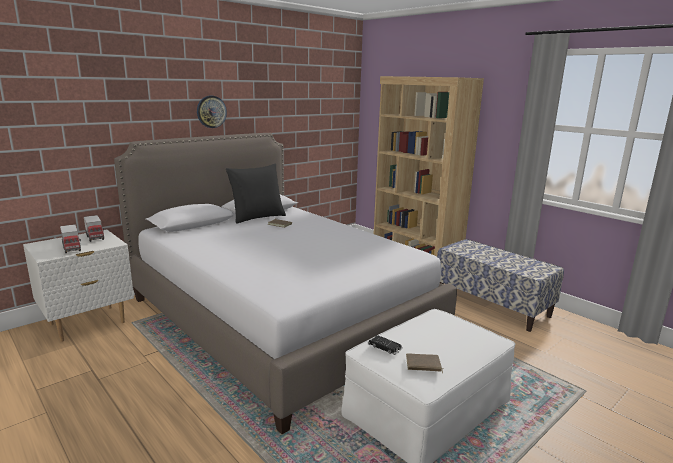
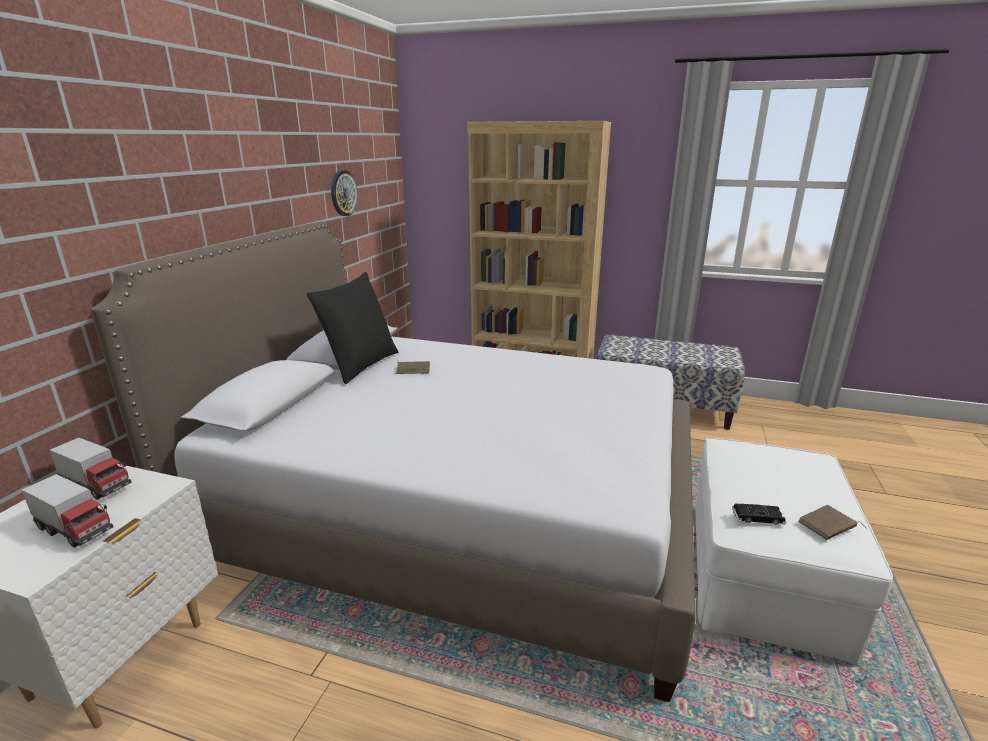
camera: 30 degrees left, 5 degrees up
(211, 111) = (232, 192): wall clock -> wall clock (343, 193)

